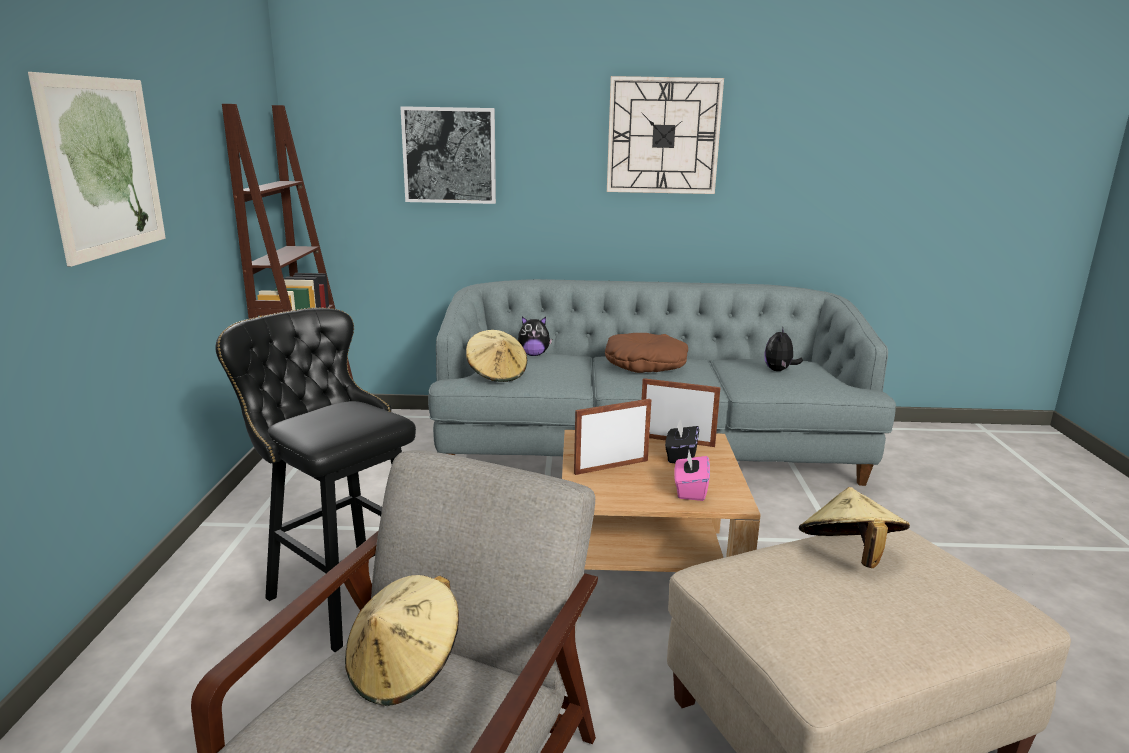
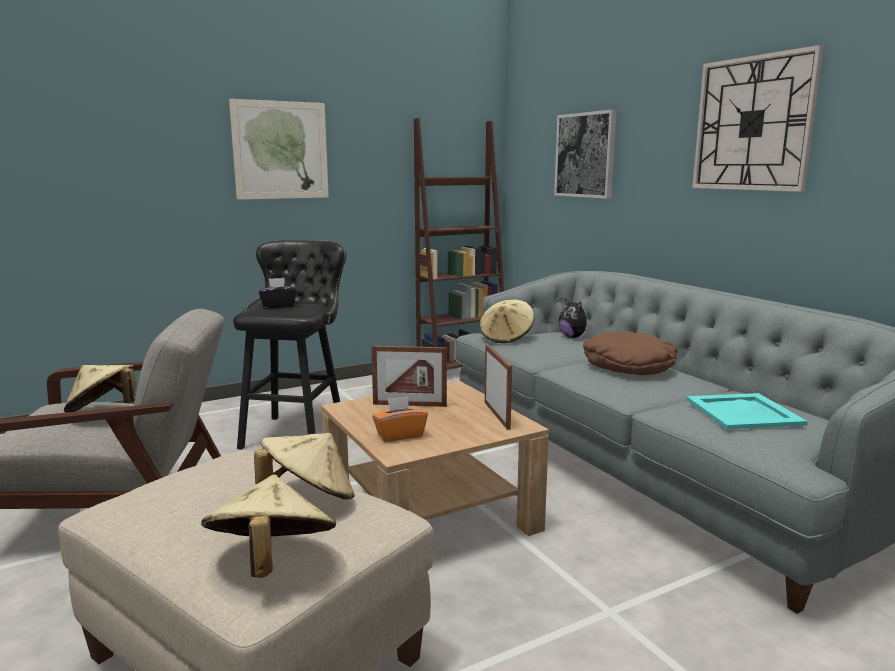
camera: 60 degrees right, 5 degrees down
(611, 467) = (409, 405): picture frame -> picture frame turned 150 degrees clockwise
(680, 456) = (465, 421): black tissue box -> black tissue box (278, 306)
(690, 490) = (399, 435): pink tissue box -> orange tissue box
(779, 370) = (743, 412): plush toy -> turquoise tray
(974, 590) = (271, 561): none -> beige hat

